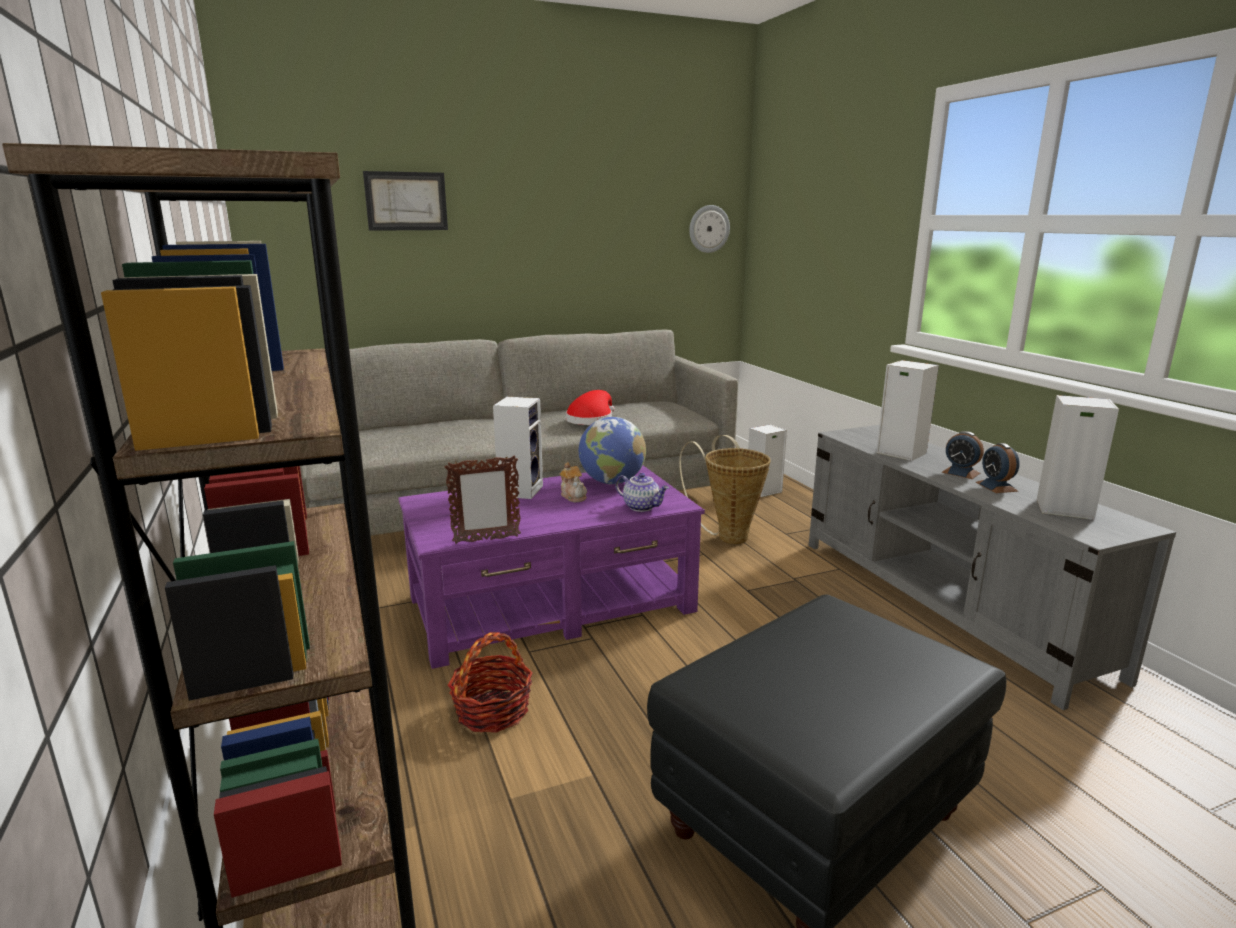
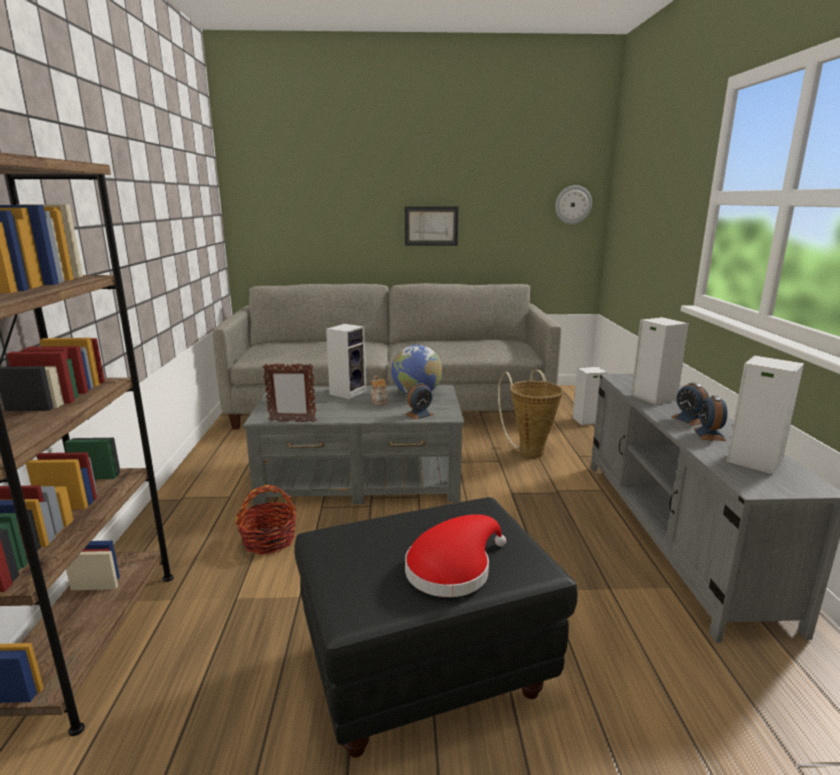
camera: 20 degrees right, 0 degrees up
(406, 201) = (334, 183): picture -> picture (431, 226)
(553, 604) = (361, 478): purple coffee table -> grey coffee table
(591, 419) = (441, 348): red hat -> red hat (452, 569)
(642, 507) = (419, 414): teapot -> alarm clock

